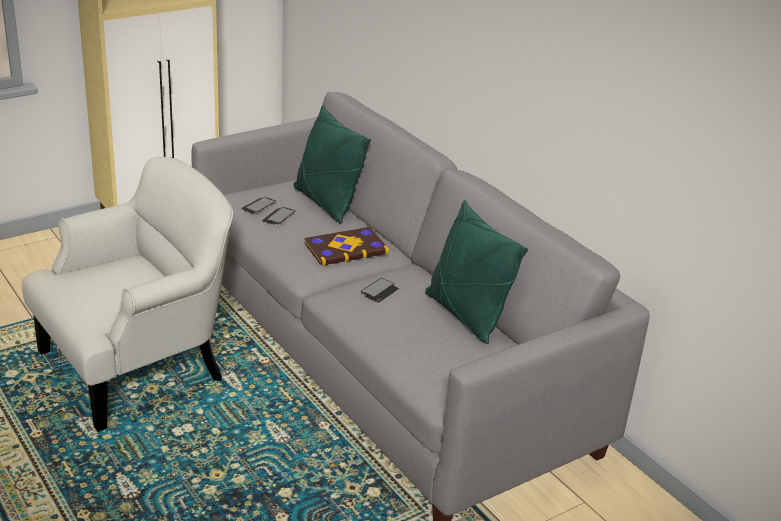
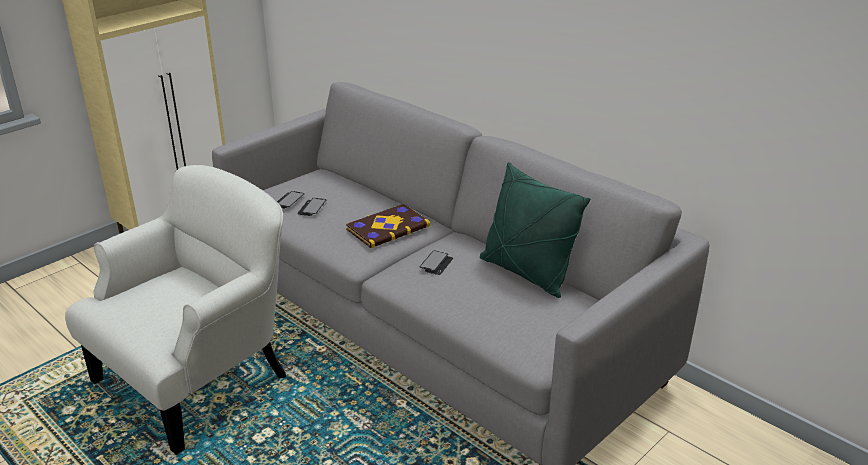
camera: 10 degrees left, 0 degrees up
(326, 203) = (352, 188): green pillow -> none

